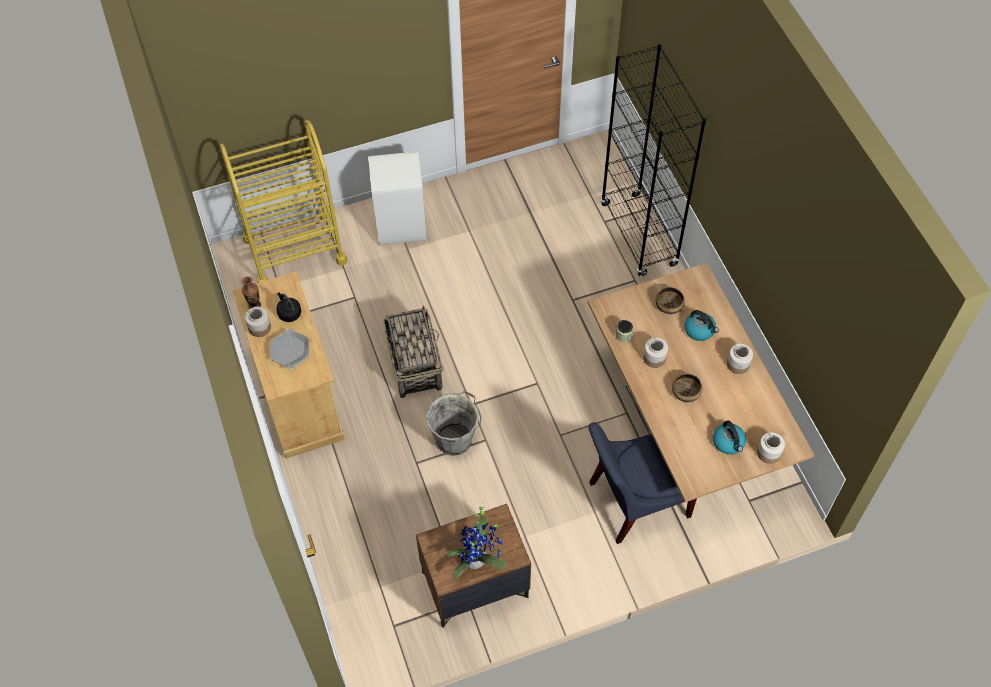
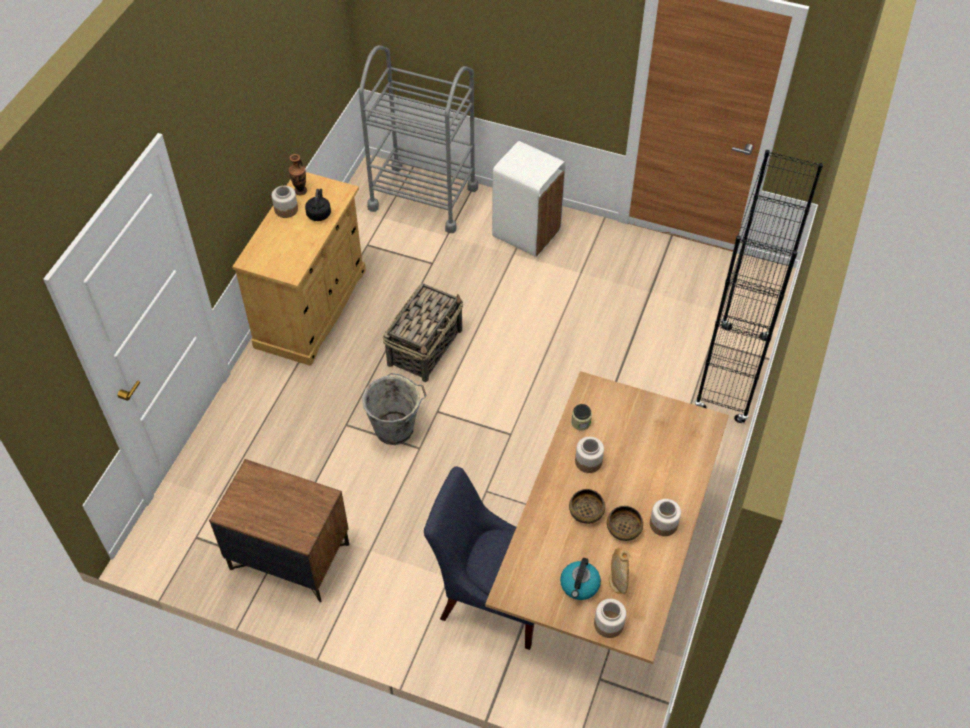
camera: 40 degrees right, 5 degrees down
(290, 351) = (288, 242): frying pan -> none
(295, 250) = (423, 198): yellow cart -> grey cart
(477, 560) = (269, 517): potted plant -> none
(668, 305) = (651, 426): bowl -> bowl (624, 528)
(700, 330) = (658, 468): kettle -> none
(748, 423) = (617, 583): none -> beige vase

